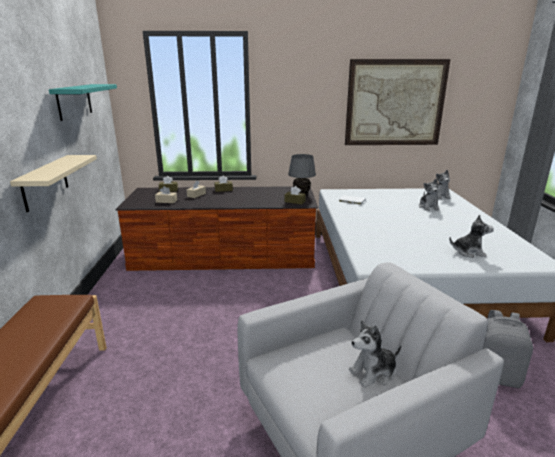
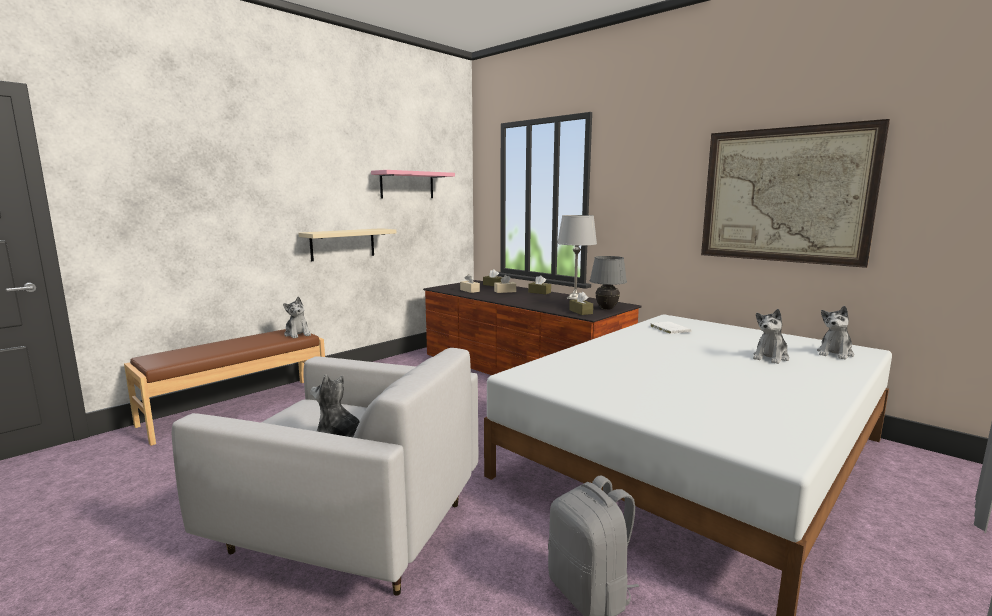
camera: 45 degrees right, 10 degrees down
(74, 101) = (407, 185): turquoise shelf -> pink shelf
(259, 189) = (575, 298): none -> grey table lamp
(468, 252) = (679, 404): plush toy -> plush toy (297, 334)

